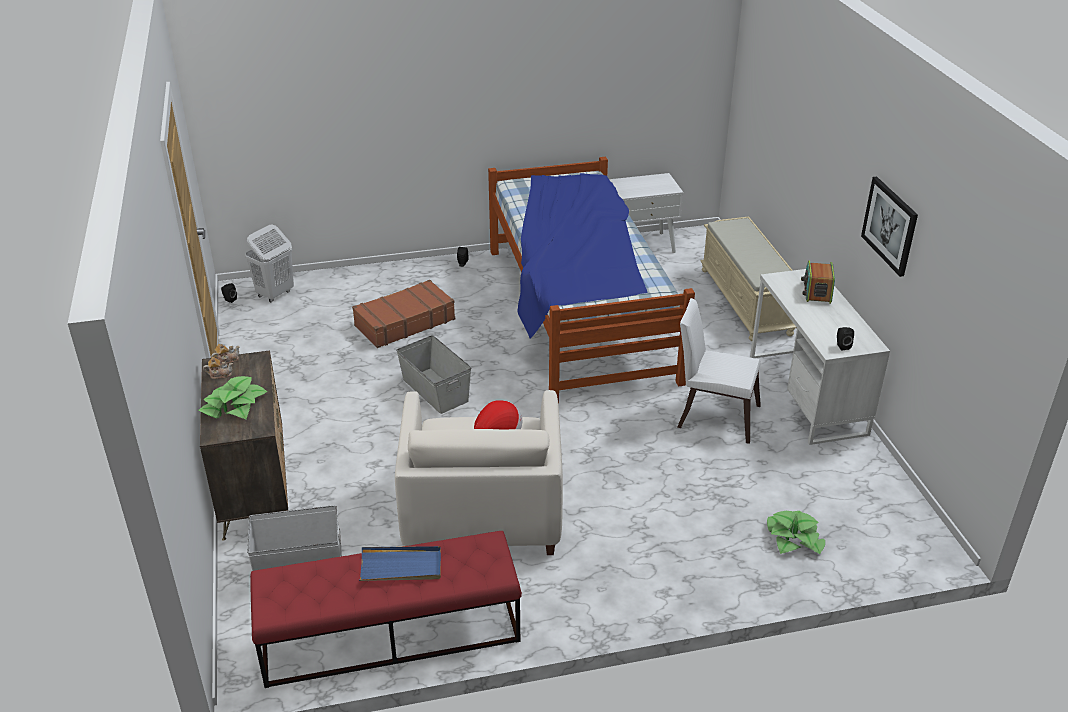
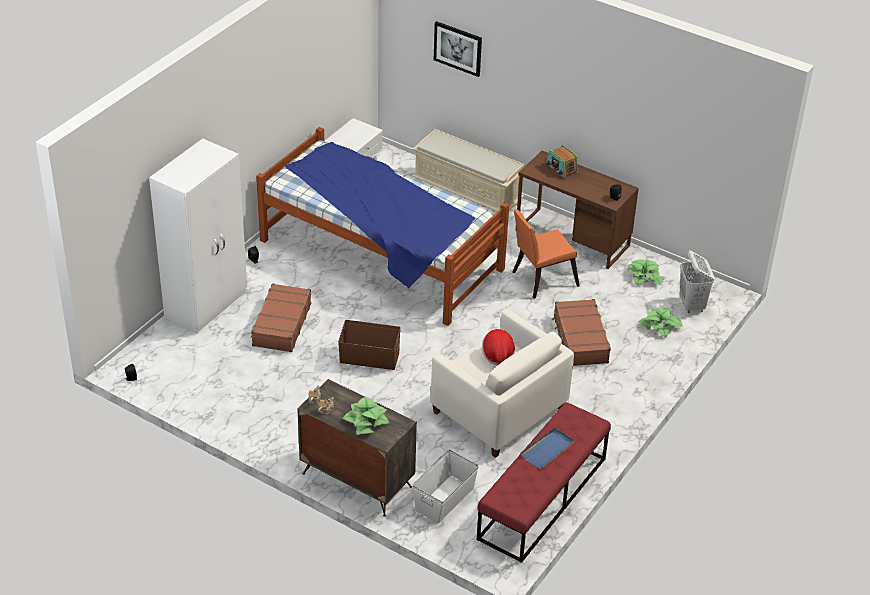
camera: 45 degrees left, 5 degrees up
(275, 294) = (157, 356): white laundry basket -> white laundry basket (692, 305)
(372, 277) = (207, 305): none -> white wardrobe
(435, 390) = (369, 357): grey storage box -> brown storage box
(673, 496) = (580, 340): none -> brown suitcase
(713, 414) = (541, 279): white chair -> orange chair
(806, 394) = (572, 238): white desk -> brown desk
(845, 476) = (644, 277): none -> potted plant
(890, 225) = (614, 111): picture -> picture (458, 48)

